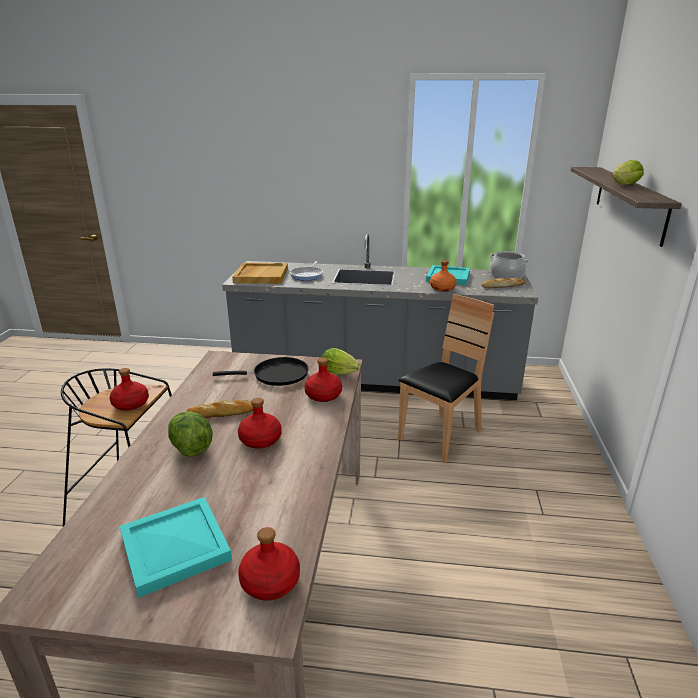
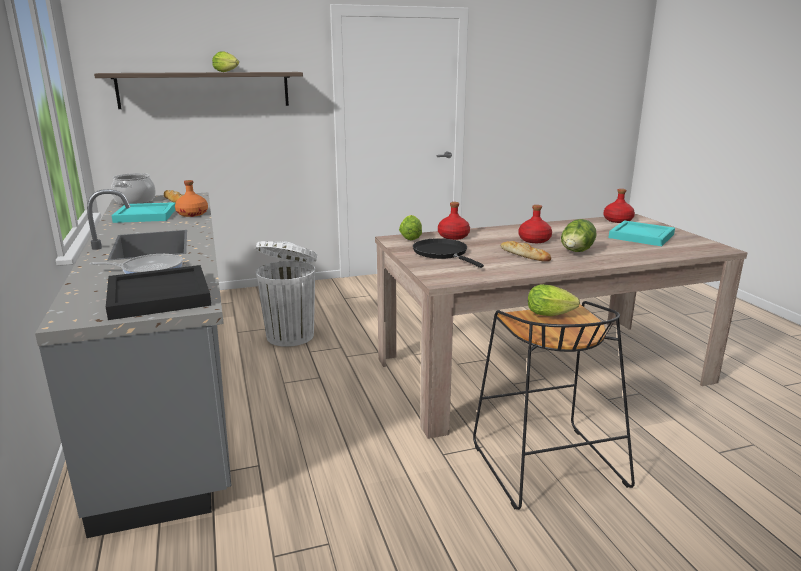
camera: 115 degrees left, 5 degrees down
(131, 404) = (552, 315): red bottle -> lettuce
(261, 275) = (158, 296): beige tray -> black tray
(440, 436) = (291, 335): brown chair -> white trash can

